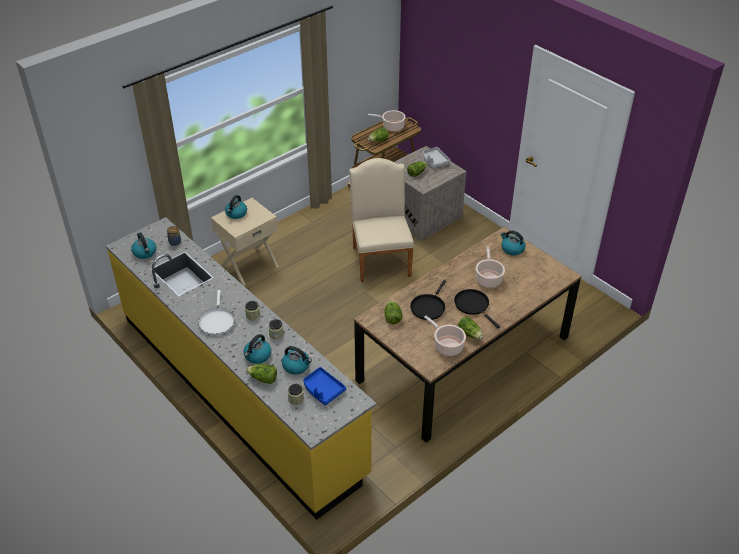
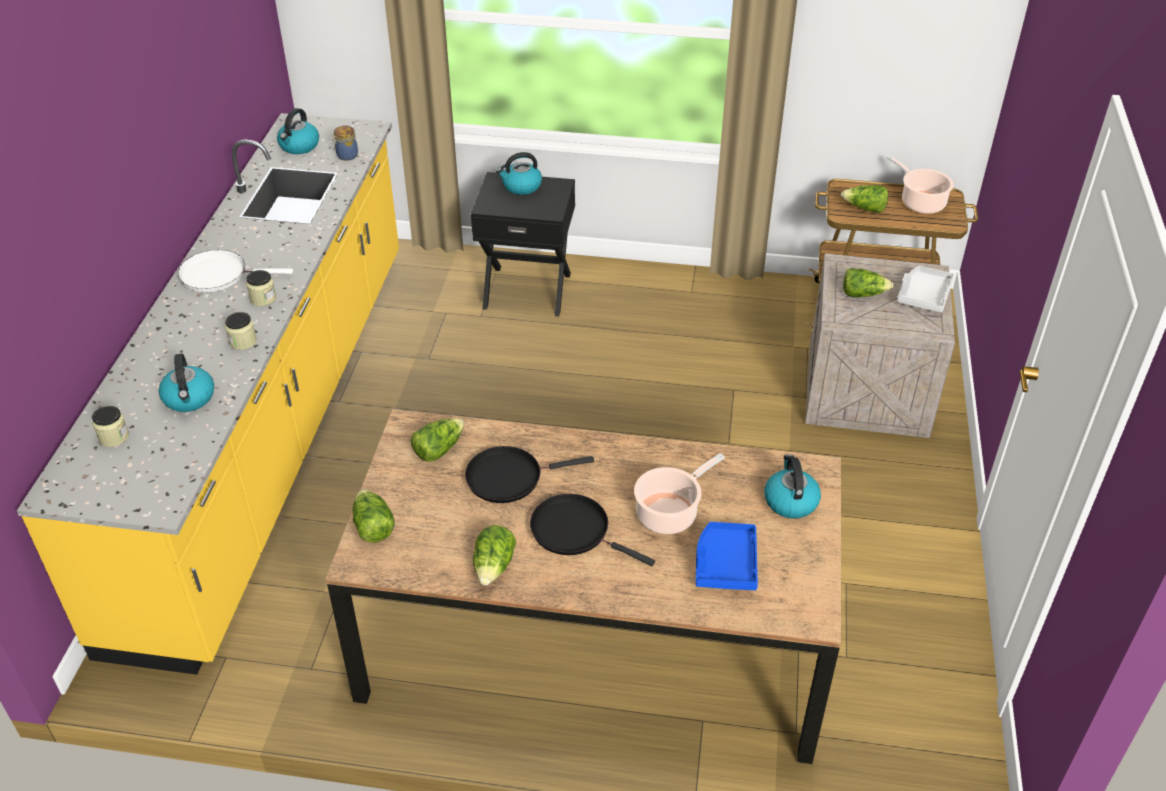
camera: 50 degrees right, 0 degrees up
(217, 321) = (218, 275): white frying pan -> white frying pan turned 45 degrees clockwise
(249, 265) = (527, 290): beige nightstand -> black nightstand
(257, 356) = (178, 349): kettle -> none
(263, 379) = (133, 381): lettuce -> lettuce (372, 526)
(323, 390) = (158, 454): blue tray -> blue tray (725, 564)
(380, 258) = (707, 404): beige chair -> none
(447, 346) = (434, 553): cooking pot -> none
(473, 305) = (575, 531): black frying pan -> black frying pan turned 75 degrees counterclockwise

